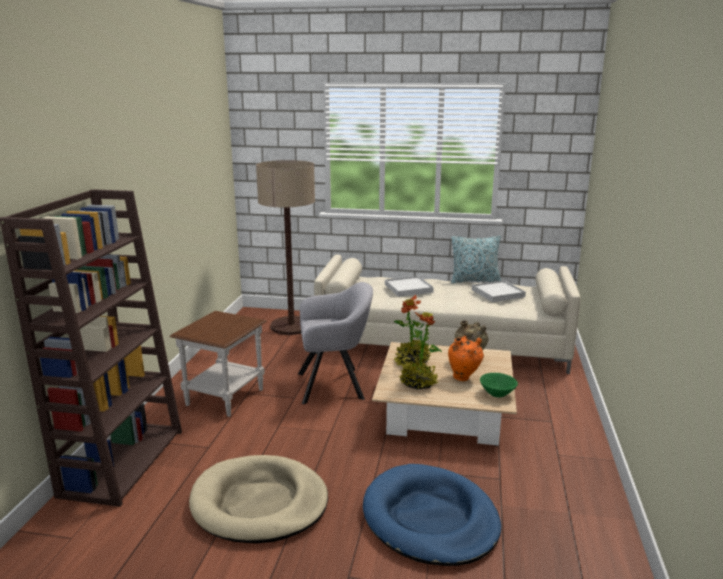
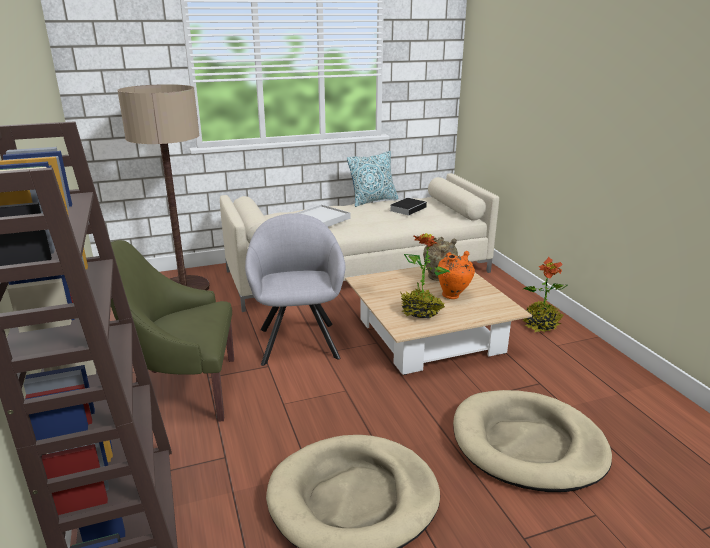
camera: 30 degrees left, 5 degrees up
(225, 397) = (185, 390): brown side table -> green armchair
(335, 385) = (298, 340): grey armchair -> grey armchair turned 60 degrees counterclockwise
(412, 361) = (389, 292): potted plant -> potted plant (540, 324)
(430, 519) = (528, 444): blue dog bed -> beige dog bed
(497, 293) = (408, 208): white tray -> book
(497, 394) = (498, 303): green bowl -> none

